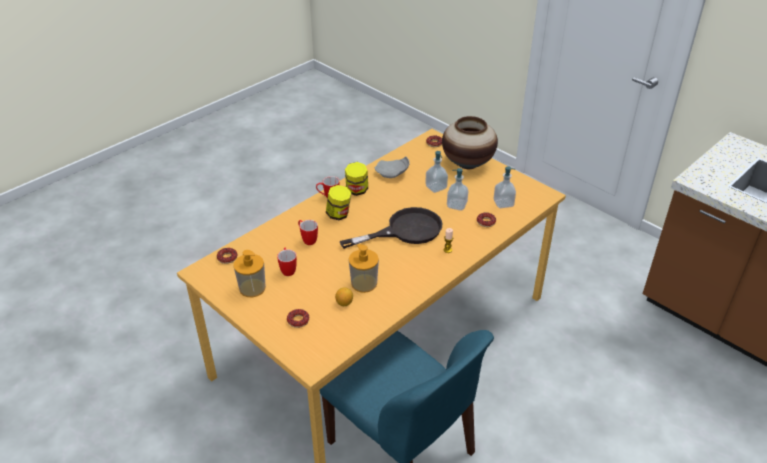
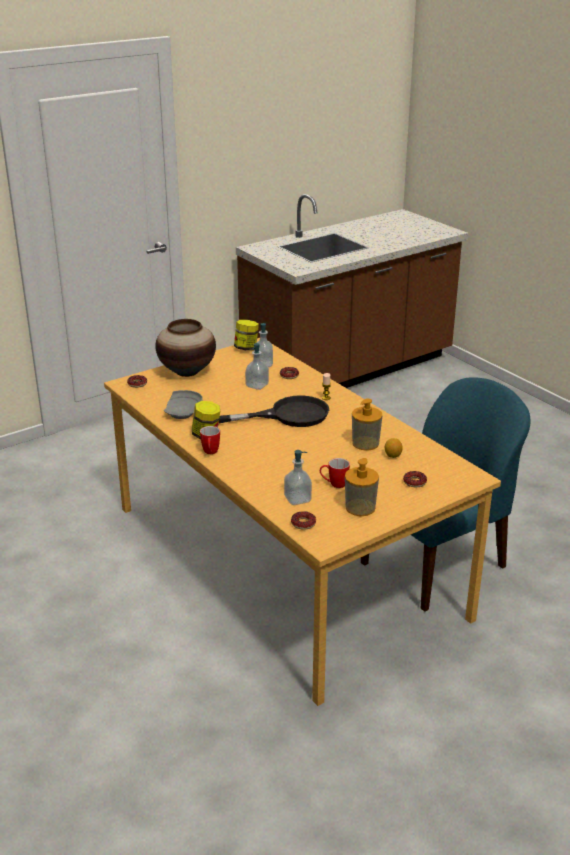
camera: 80 degrees left, 10 degrees down
(307, 239) = (286, 470): mug -> none
(339, 215) = (247, 449): jar -> jar (246, 348)
(405, 230) = (289, 415): black frying pan -> black frying pan turned 90 degrees clockwise
(436, 187) = (221, 392): soap dispenser -> soap dispenser (297, 499)

